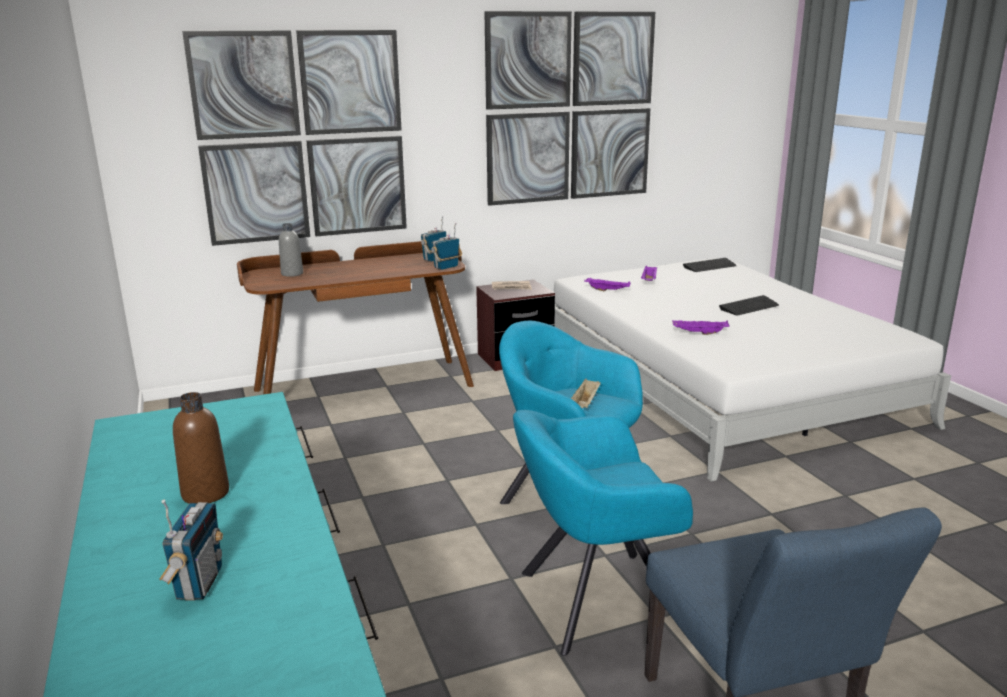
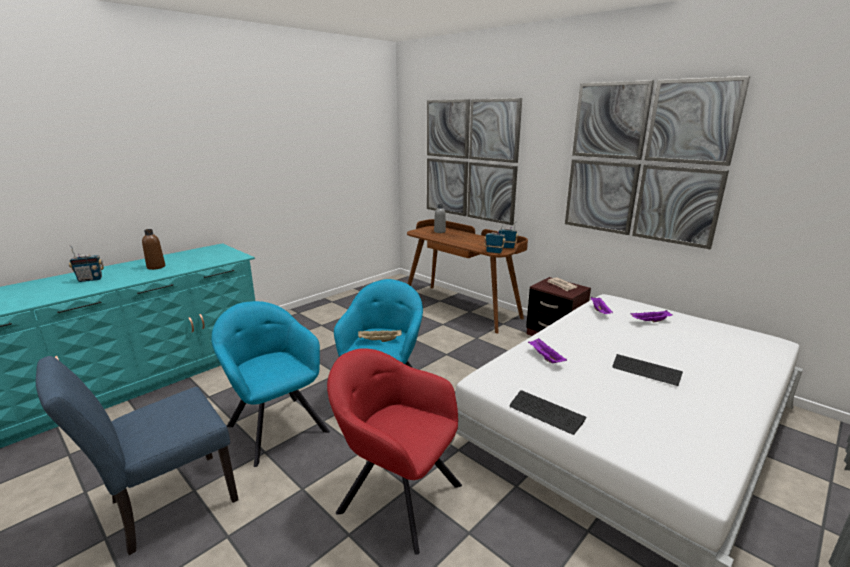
camera: 65 degrees right, 0 degrees up
(709, 266) = (739, 338): keyboard -> keyboard (546, 413)
(784, 525) = (396, 496): none -> red armchair

